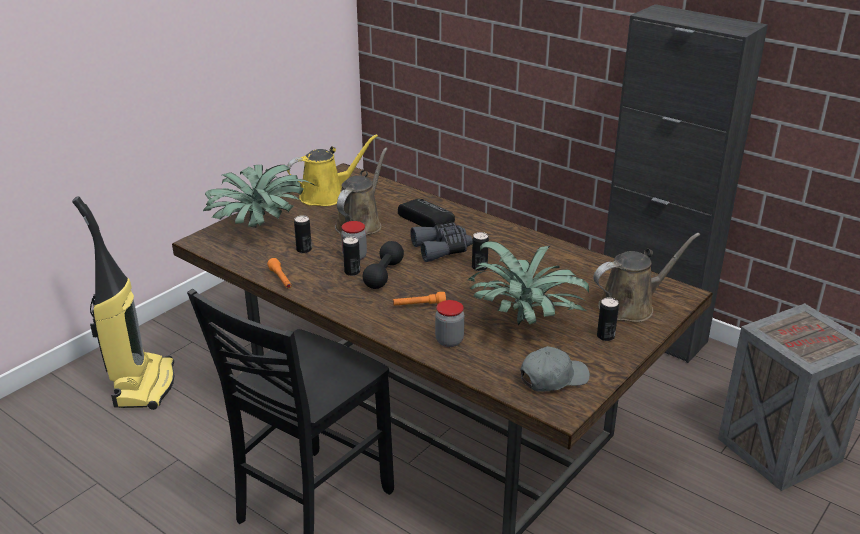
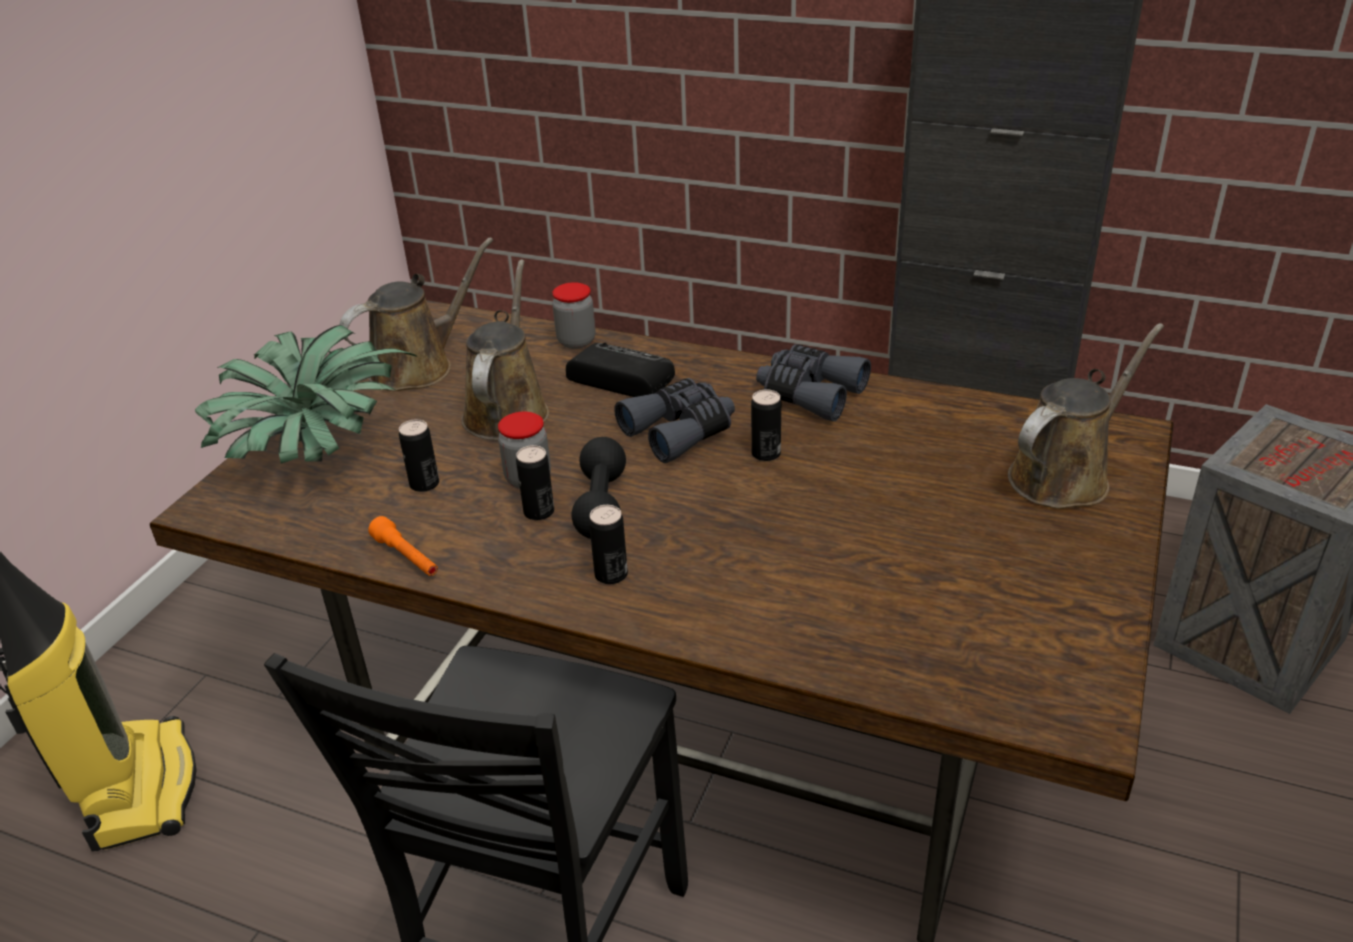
camera: 15 degrees left, 5 degrees up
(326, 196) = (418, 367): yellow watering can -> brown watering can
(419, 305) = (699, 556): orange flashlight -> none
(449, 341) = (795, 620): jar -> jar (576, 341)
(520, 243) = (809, 393): none -> grey binoculars
(525, 322) = (908, 548): potted plant -> none
(553, 378) = (1027, 656): grey cap -> none
(605, 336) = (1061, 545): can -> can (611, 575)

